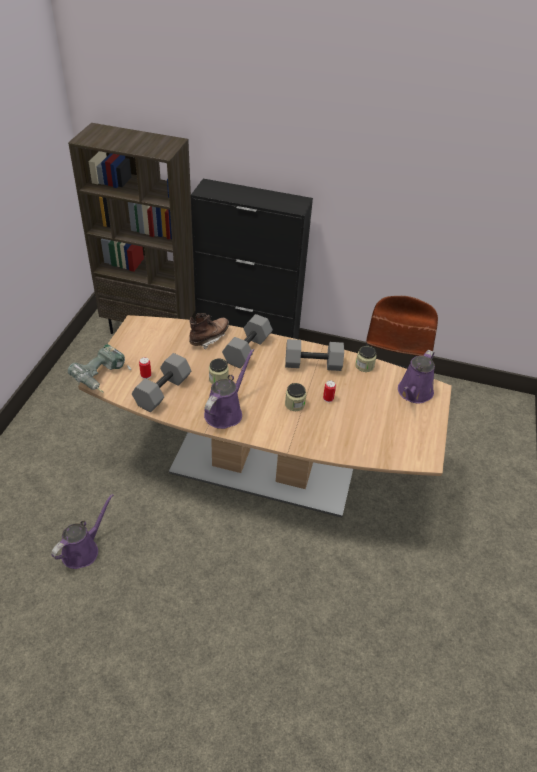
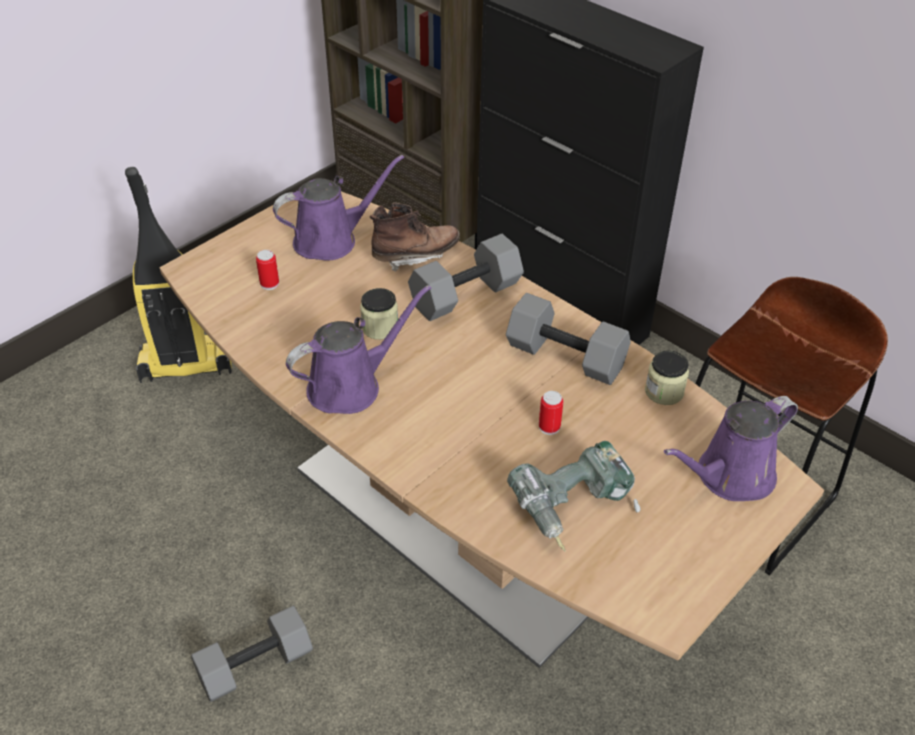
camera: 30 degrees right, 0 degrees up
(67, 440) = (186, 364): none -> vacuum cleaner
(83, 550) = (97, 539): purple watering can -> purple watering can (331, 240)
(102, 378) = (203, 266): power drill -> power drill (574, 510)
(163, 392) = (276, 319): grey dumbbell -> grey dumbbell (255, 667)
(294, 404) = (479, 415): jar -> none

